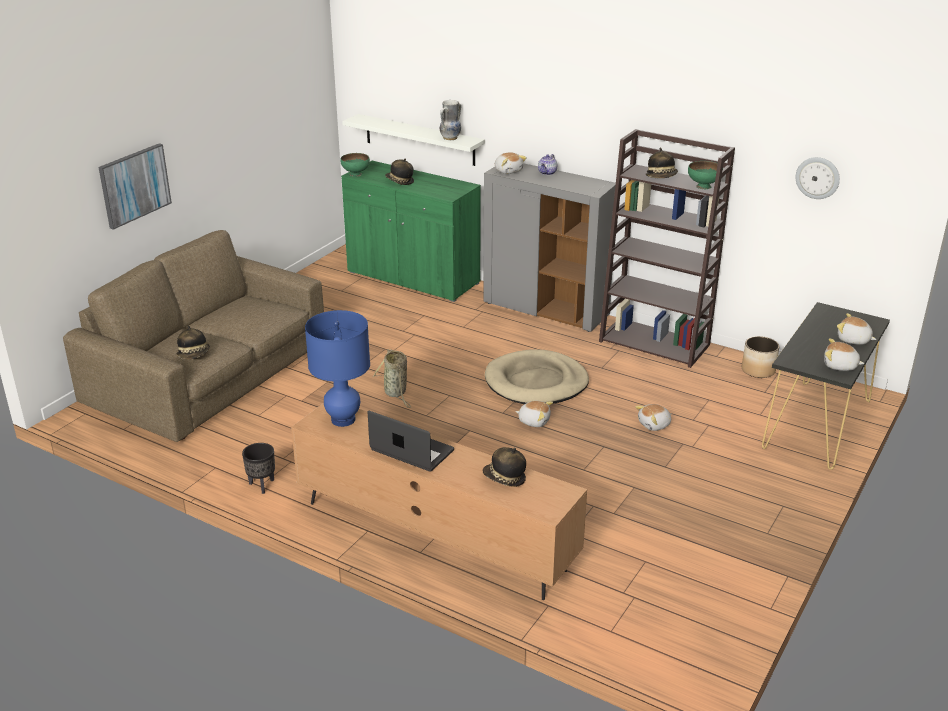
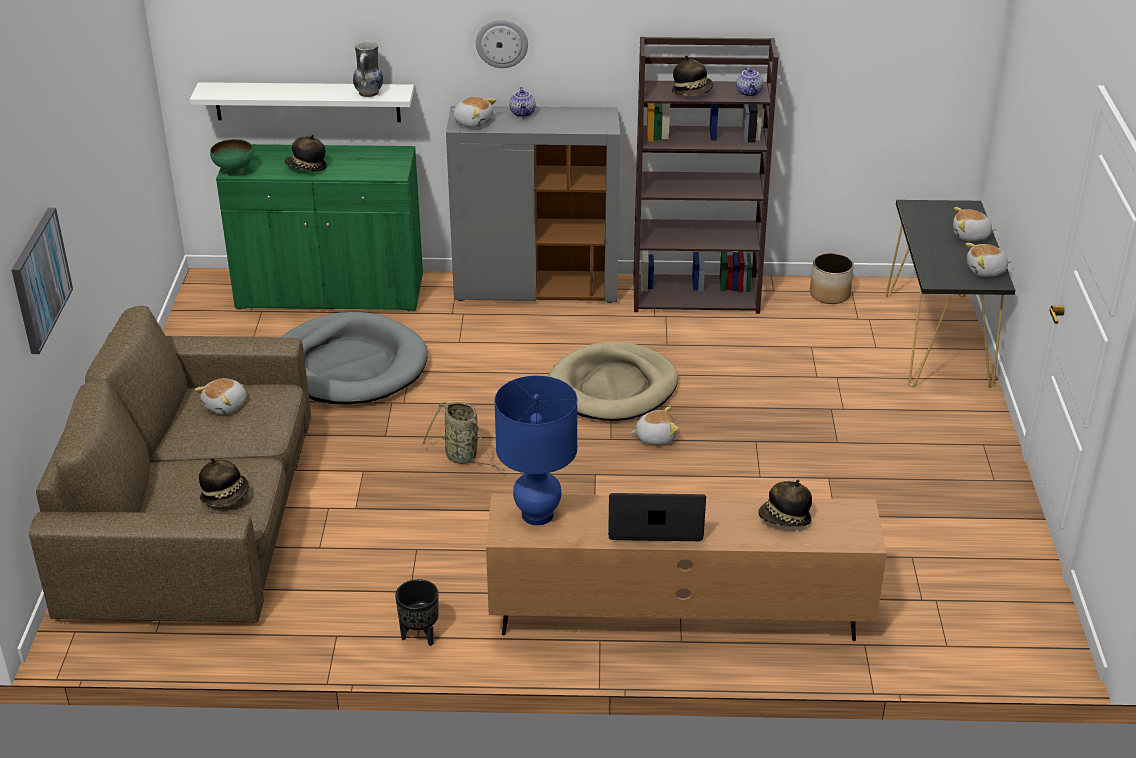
camera: 30 degrees left, 5 degrees up
(381, 321) = (349, 366): none -> grey dog bed
(654, 425) = (784, 396): plush toy -> plush toy (226, 406)
(703, 186) = (749, 93): green bowl -> teapot
(817, 177) = (875, 56): wall clock -> wall clock (502, 43)

